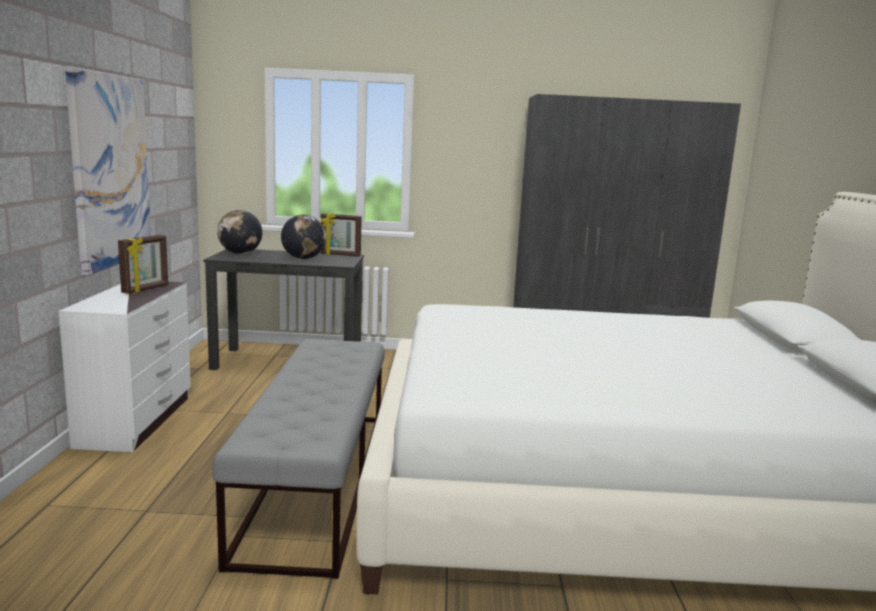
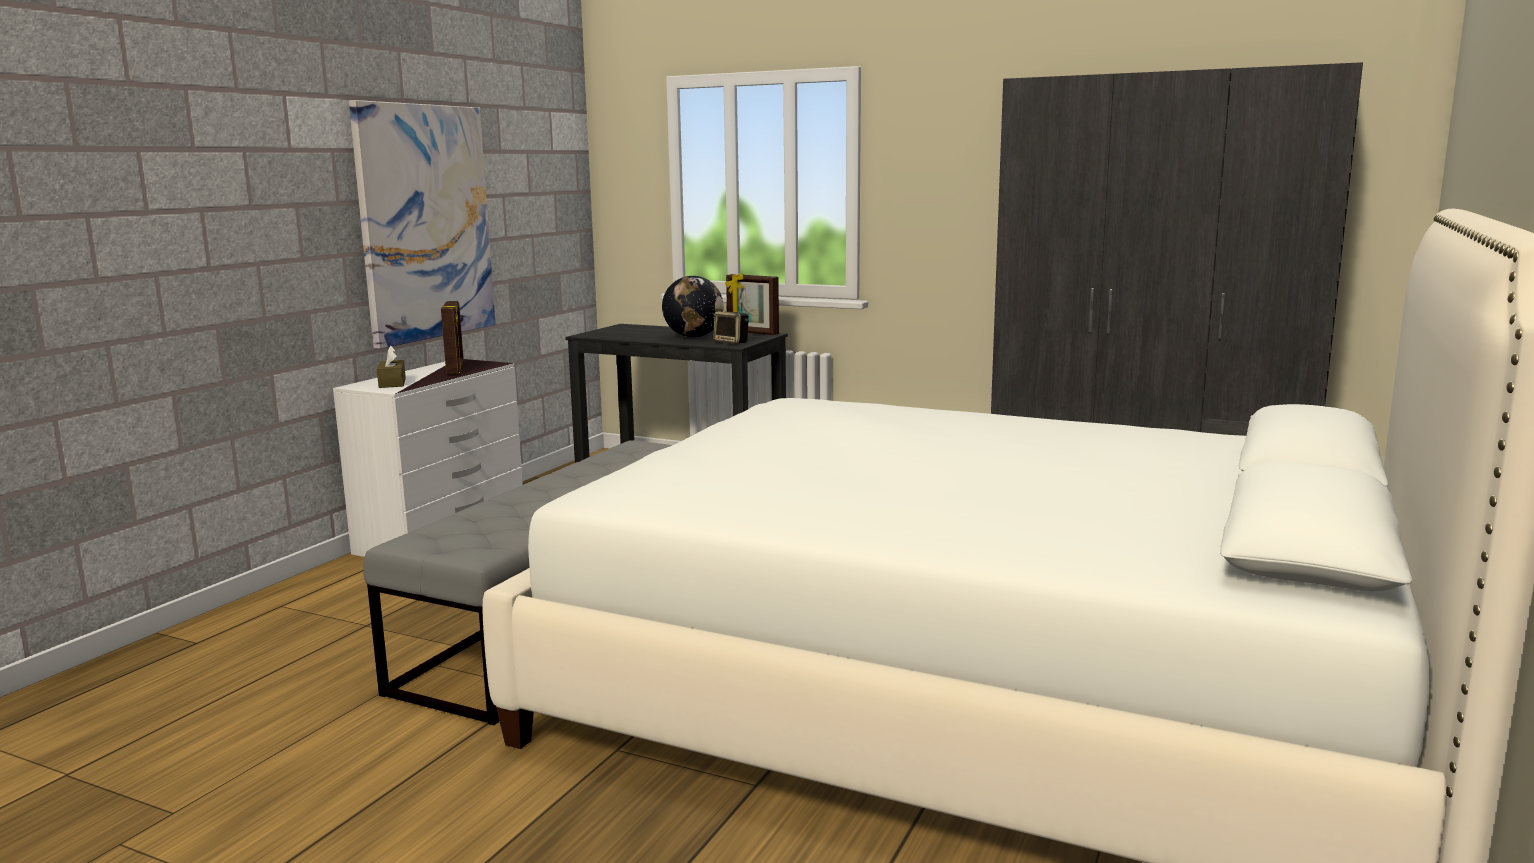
camera: 25 degrees right, 0 degrees up
(108, 304) = (392, 383): none -> brown tissue box
(146, 289) = (456, 369): picture frame -> picture frame turned 60 degrees counterclockwise
(240, 253) = (622, 330): globe -> none
(339, 262) = (732, 342): none -> speaker

